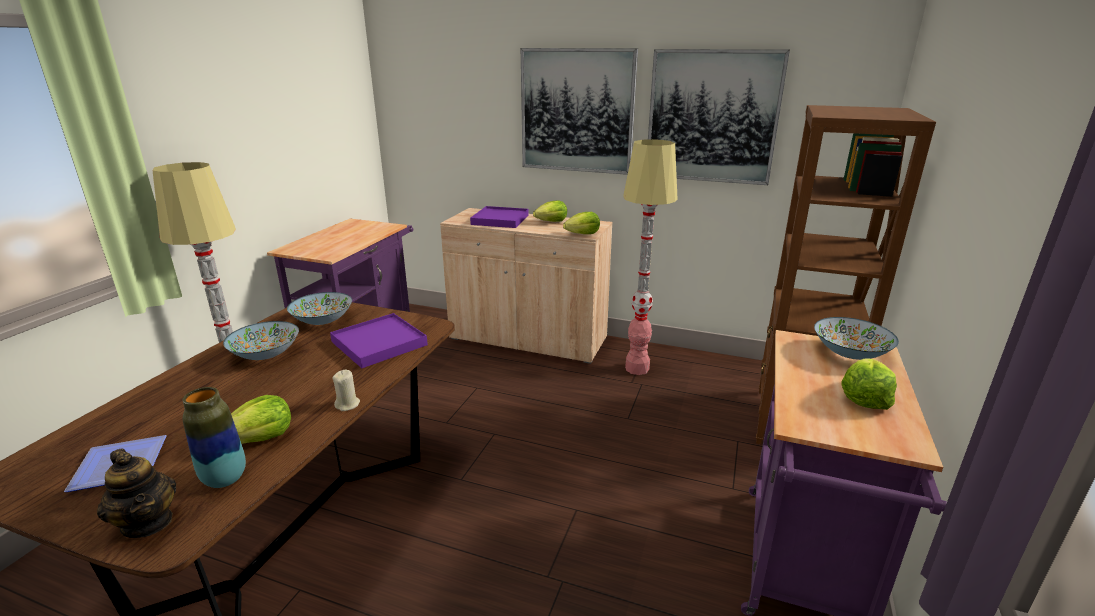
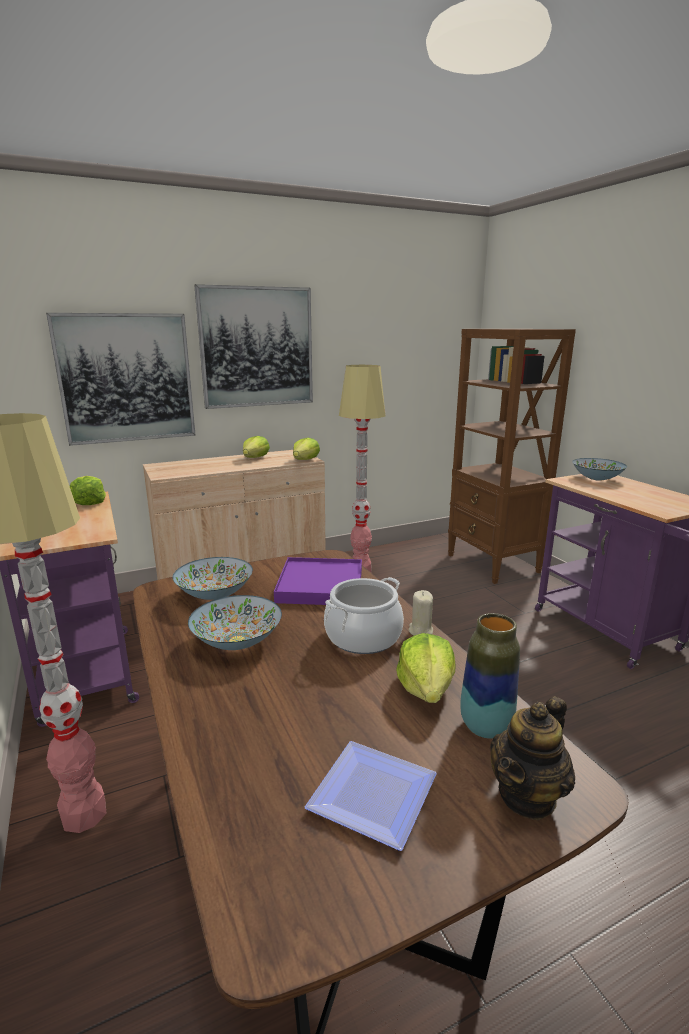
camera: 45 degrees left, 5 degrees down
(148, 522) = (527, 795): teapot -> teapot turned 135 degrees clockwise
(314, 389) = (363, 637): none -> cooking pot
(500, 220) = (205, 466): purple tray -> none
(712, 117) = (371, 346): picture -> picture (126, 378)
(864, 398) = (648, 493): lettuce -> lettuce (89, 502)

